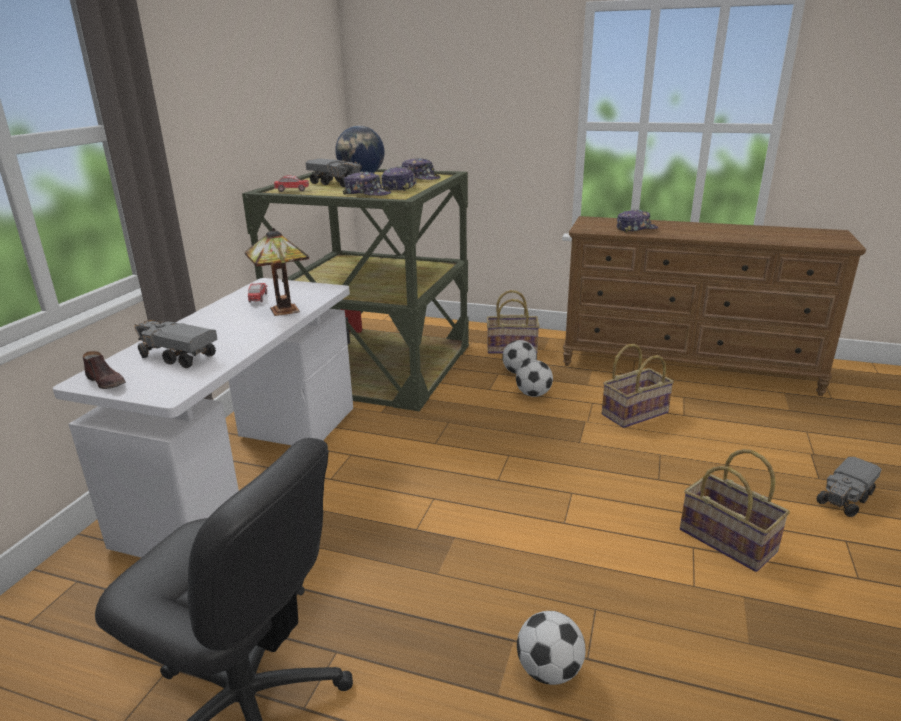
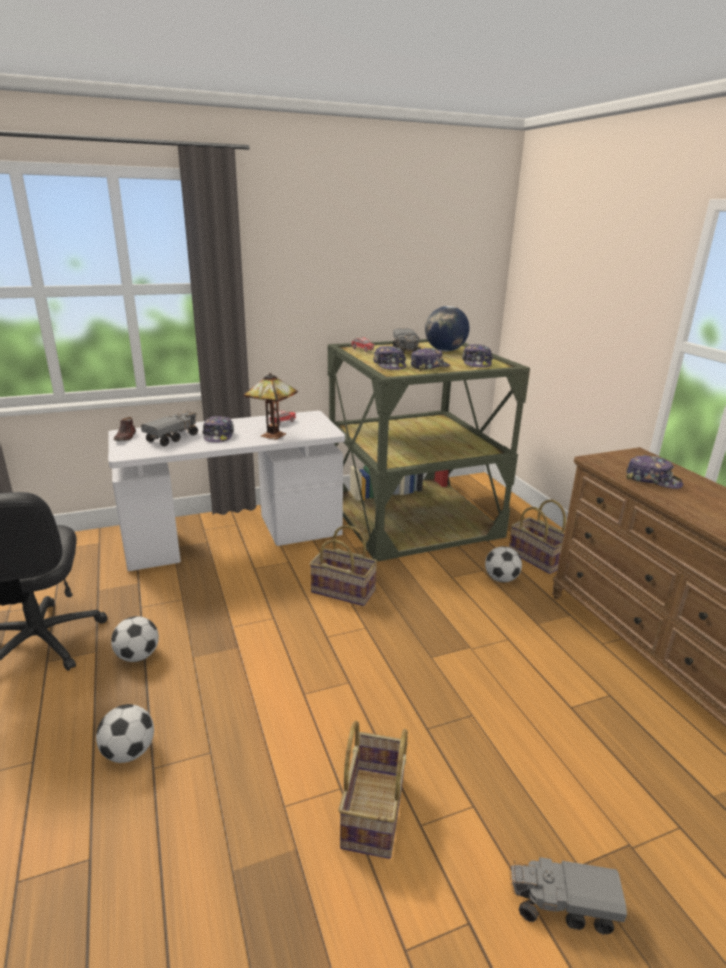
camera: 50 degrees right, 0 degrees up
(177, 356) = (172, 438): toy truck -> toy truck turned 45 degrees clockwise
(227, 333) = (219, 436): none -> cap
(533, 394) = (475, 601): football -> football (138, 656)
(634, 413) = (526, 671): basket -> basket (344, 590)

